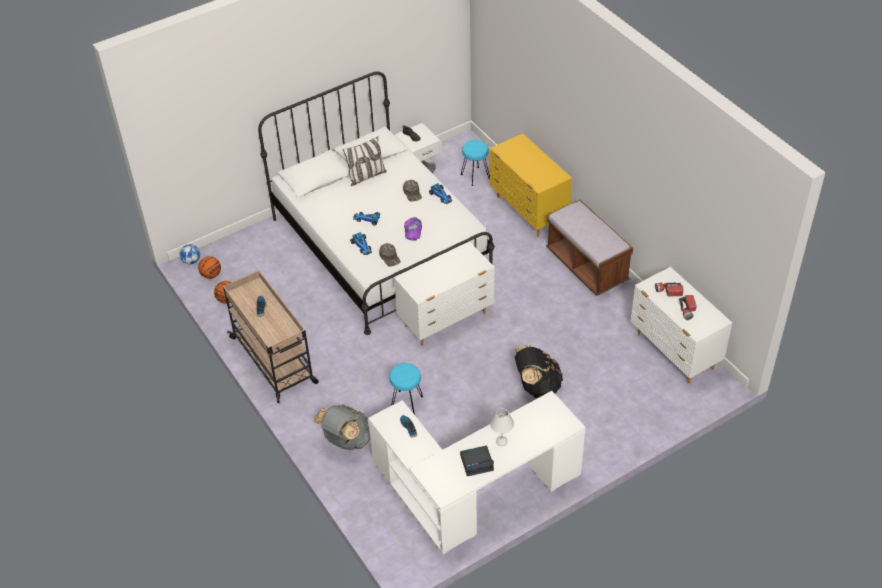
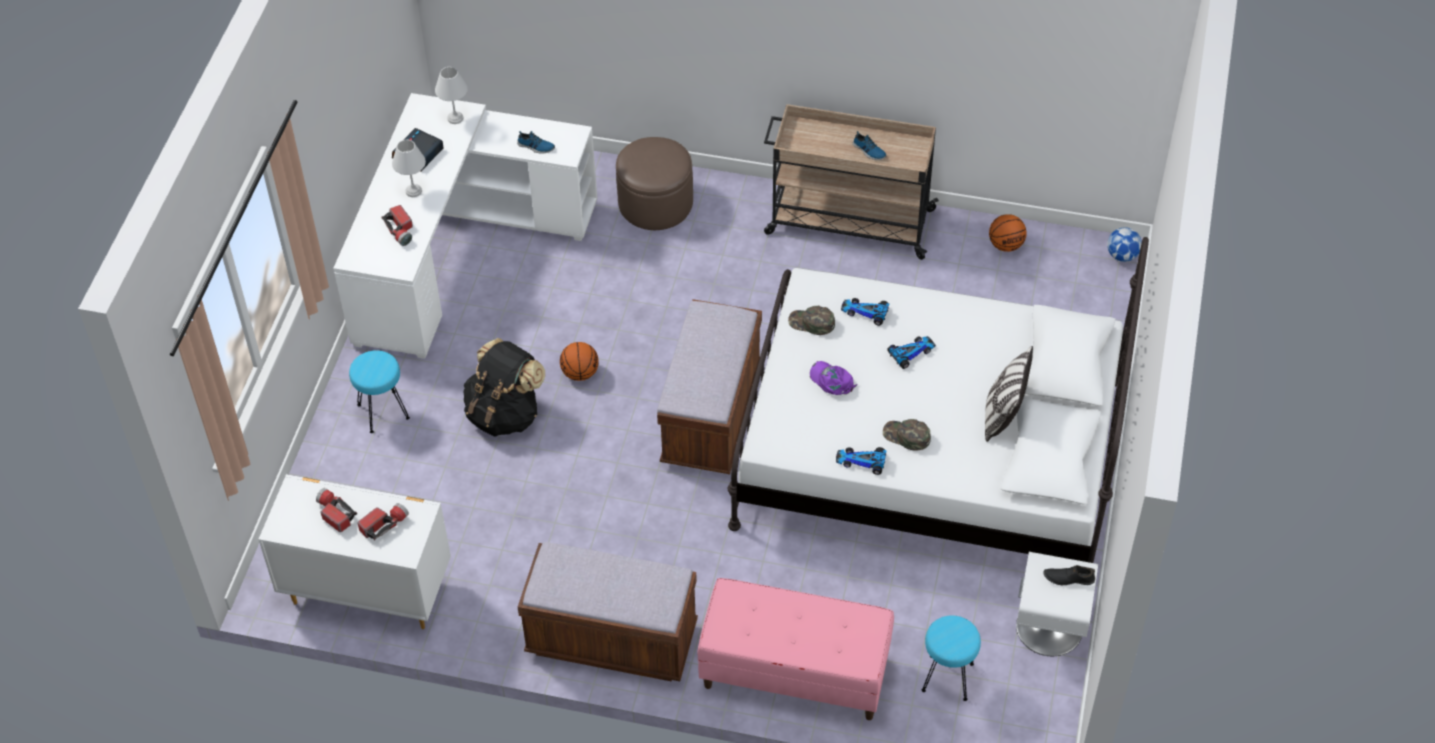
camera: 135 degrees right, 5 degrees up
(211, 275) = (1071, 258): basketball -> basketball (580, 373)
(346, 440) = (655, 203): grey backpack -> brown ottoman
(407, 402) = (639, 287): turquoise stool -> turquoise stool (383, 412)
(434, 471) = (454, 118): none -> white table lamp
(446, 320) = (712, 416): white dresser -> brown bench
(528, 212) = (794, 673): yellow dresser -> pink bench
(531, 422) = (400, 230): none -> flashlight

